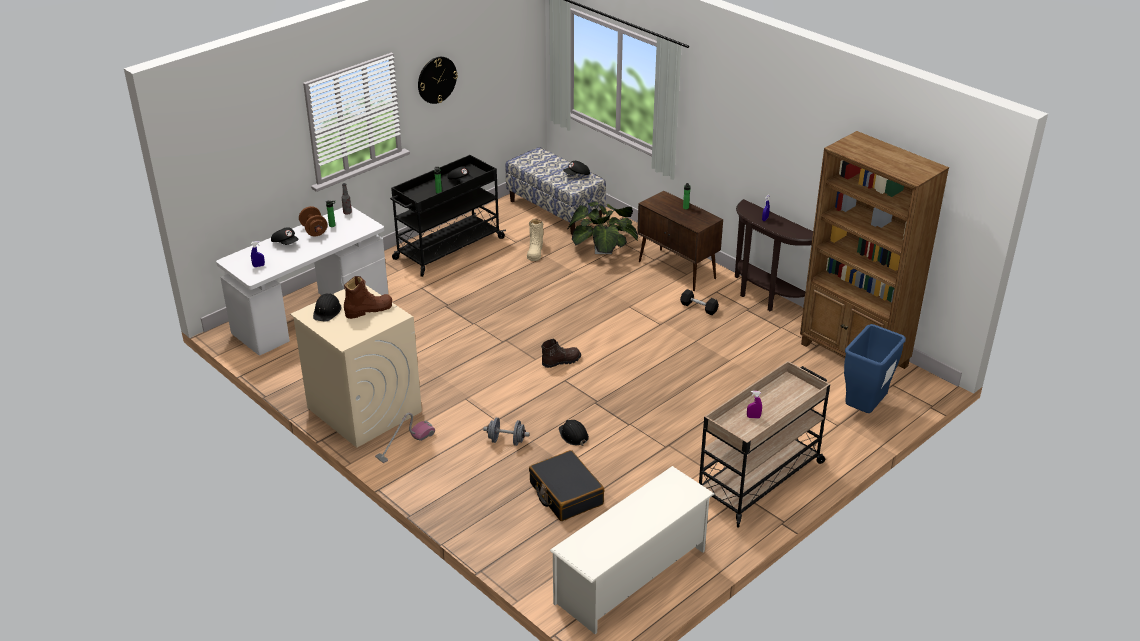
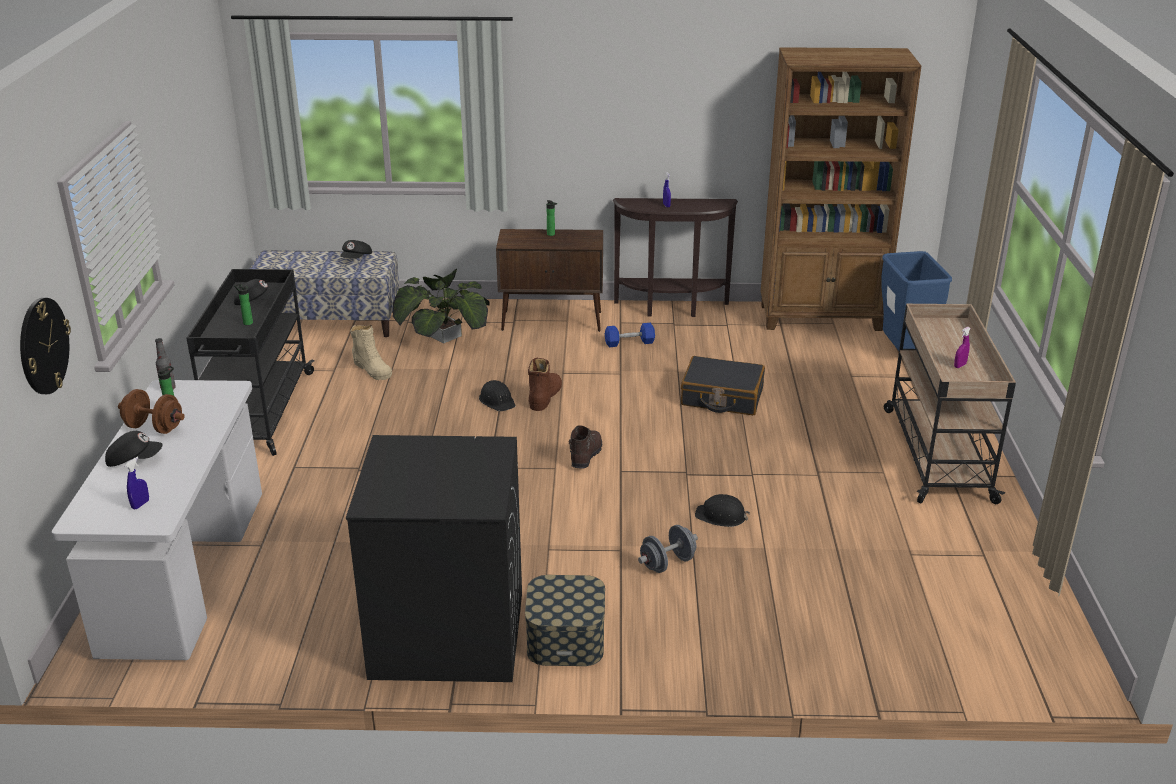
camera: 45 degrees left, 5 degrees down
(327, 311) = (394, 487): black hard hat -> black hard hat (497, 401)
(363, 409) = (446, 634): beige washing machine -> black washing machine
(368, 310) = (447, 458): brown boot -> brown boot (545, 396)
(405, 444) = (565, 639): vacuum cleaner -> storage box
(436, 80) = (169, 163): wall clock -> wall clock (43, 346)
(565, 494) = (814, 575): black suitcase -> black suitcase (722, 397)
(631, 576) = (1004, 608): white shoe rack -> none
(699, 307) = (629, 343): black dumbbell -> blue dumbbell

